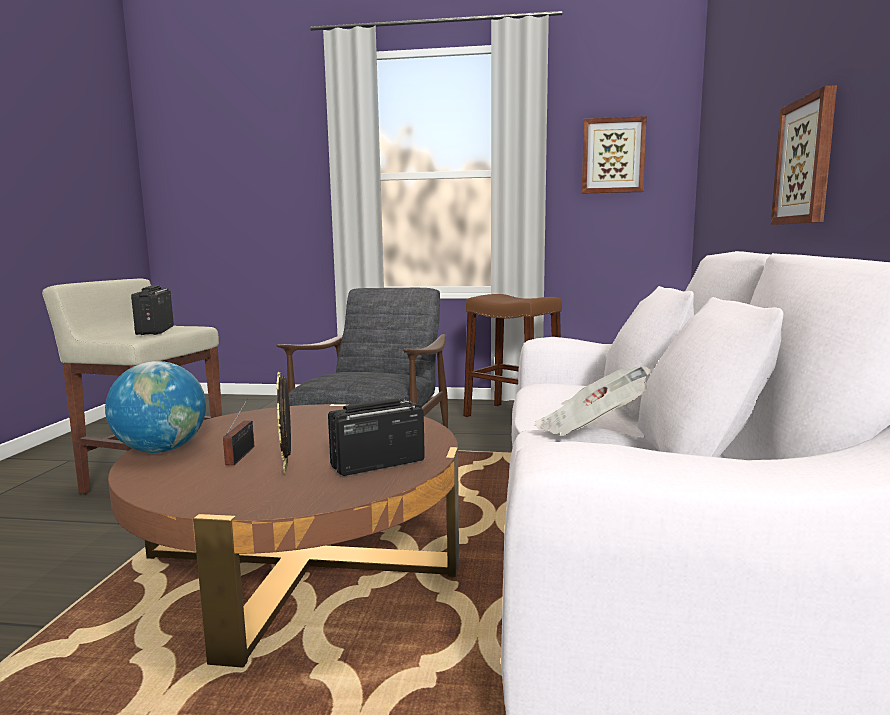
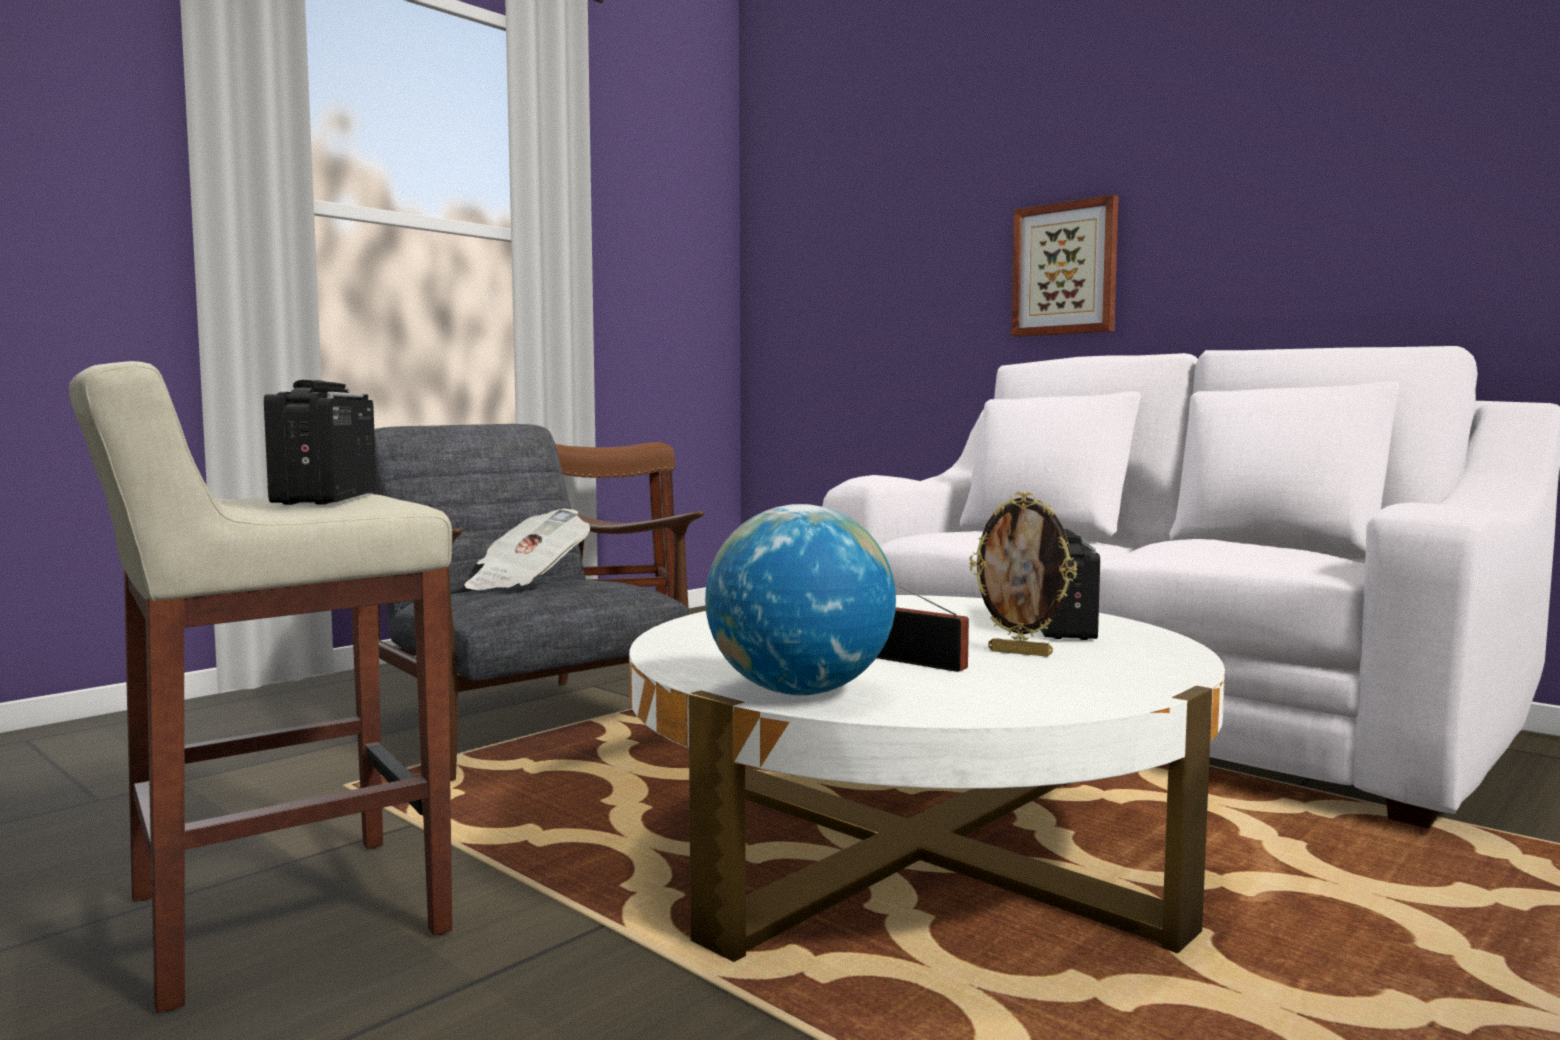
camera: 55 degrees left, 5 degrees down
(155, 331) = (325, 498): radio -> radio turned 60 degrees clockwise
(301, 561) = (913, 851): brown coffee table -> white coffee table
(590, 429) = (1176, 541): newspaper -> newspaper (526, 582)
(613, 156) = (654, 234): picture -> none

